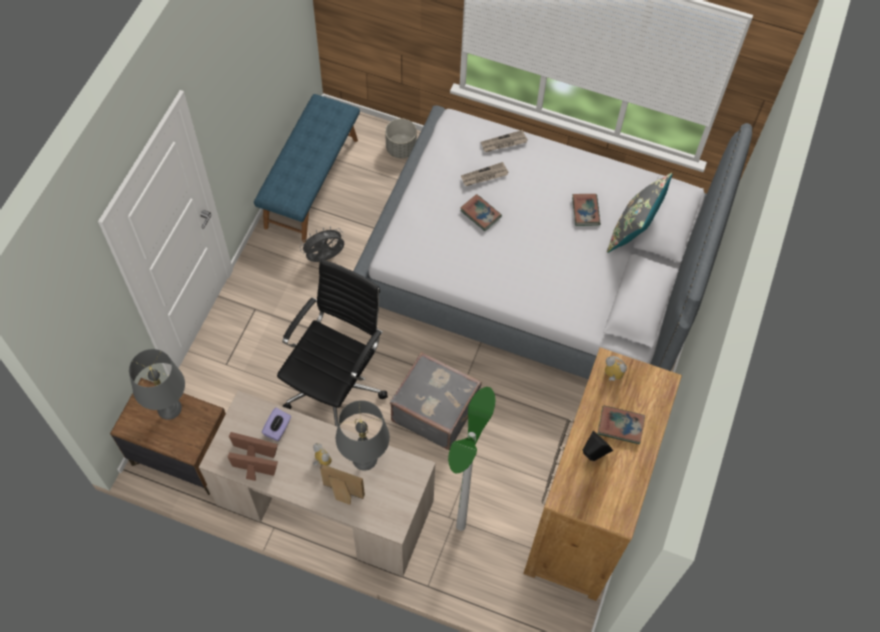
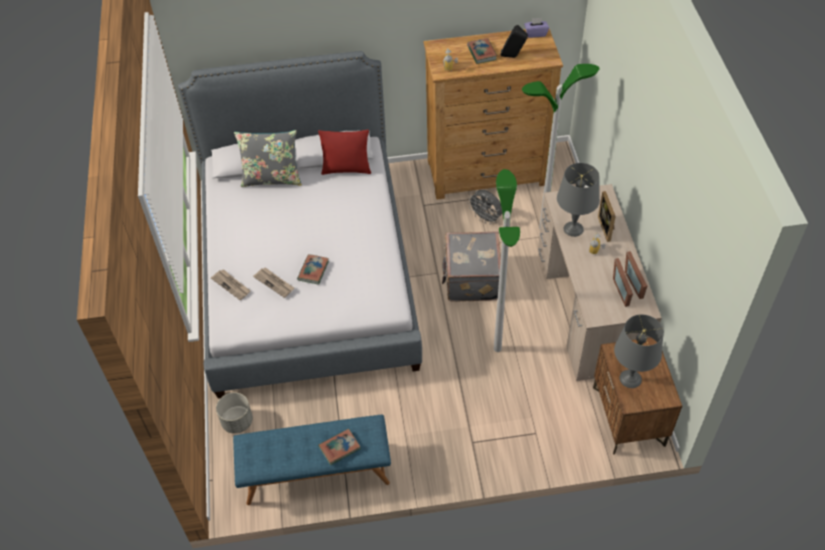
camera: 115 degrees left, 10 degrees down
(278, 429) = (594, 287): purple tissue box -> purple tissue box (535, 33)
(325, 258) = (389, 418): grey fan -> grey fan (486, 218)
(336, 385) = (497, 348): black office chair -> floor lamp
(585, 211) = (270, 210): book -> book (339, 448)
(607, 304) = (346, 169): none -> red pillow

